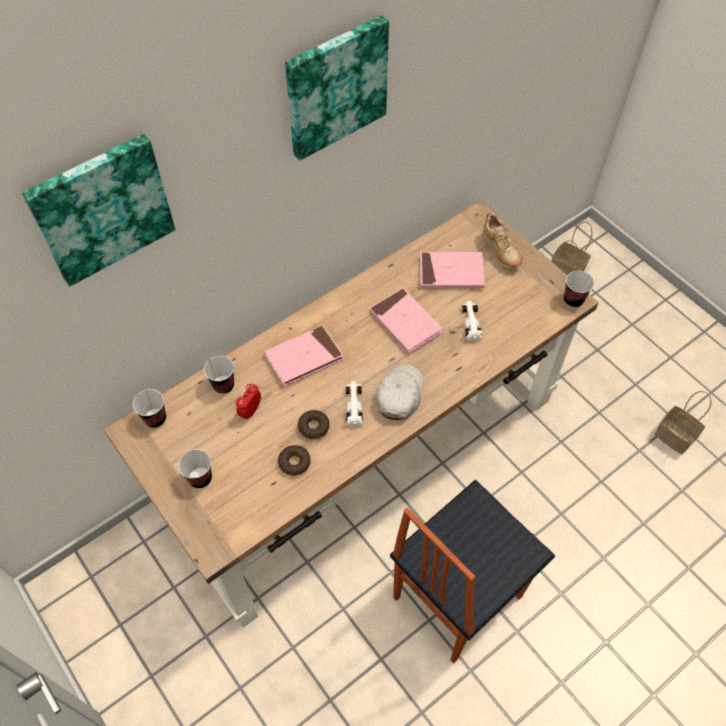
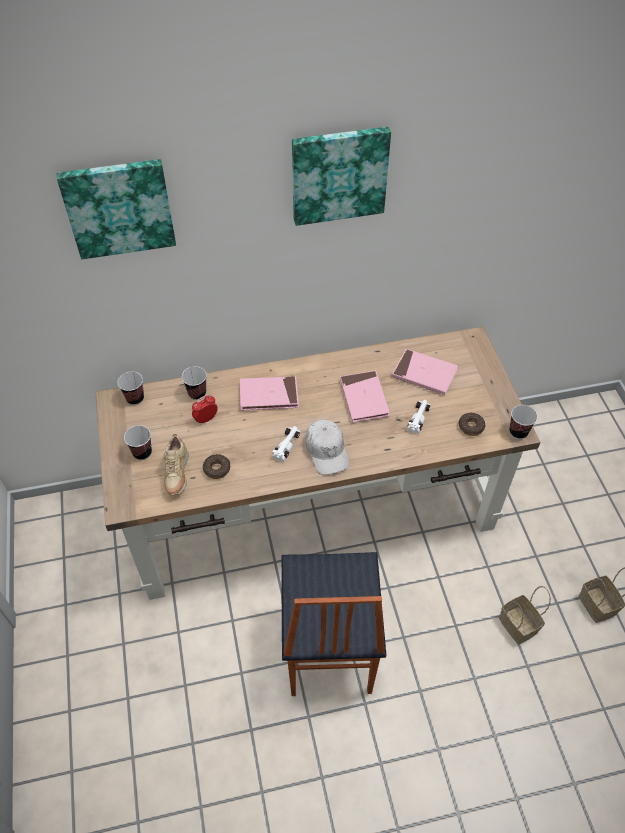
camera: 25 degrees right, 5 degrees down
(313, 427) = (246, 449): donut -> donut (471, 426)
(399, 395) = (327, 451): white cap -> white cap turned 120 degrees clockwise
(455, 596) = (327, 651): chair -> chair turned 75 degrees counterclockwise
(500, 252) = (475, 372): beige shoe -> beige shoe (177, 475)
(568, 270) = (571, 428): basket -> basket (519, 626)

